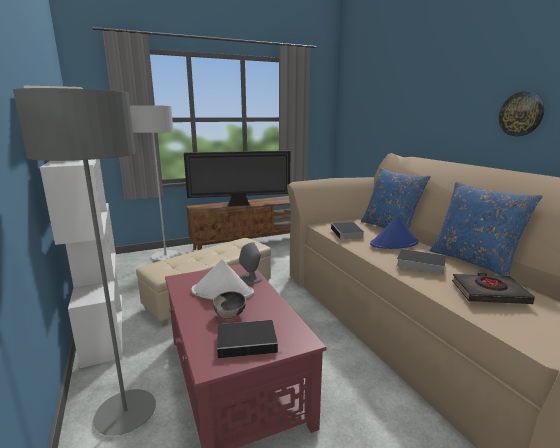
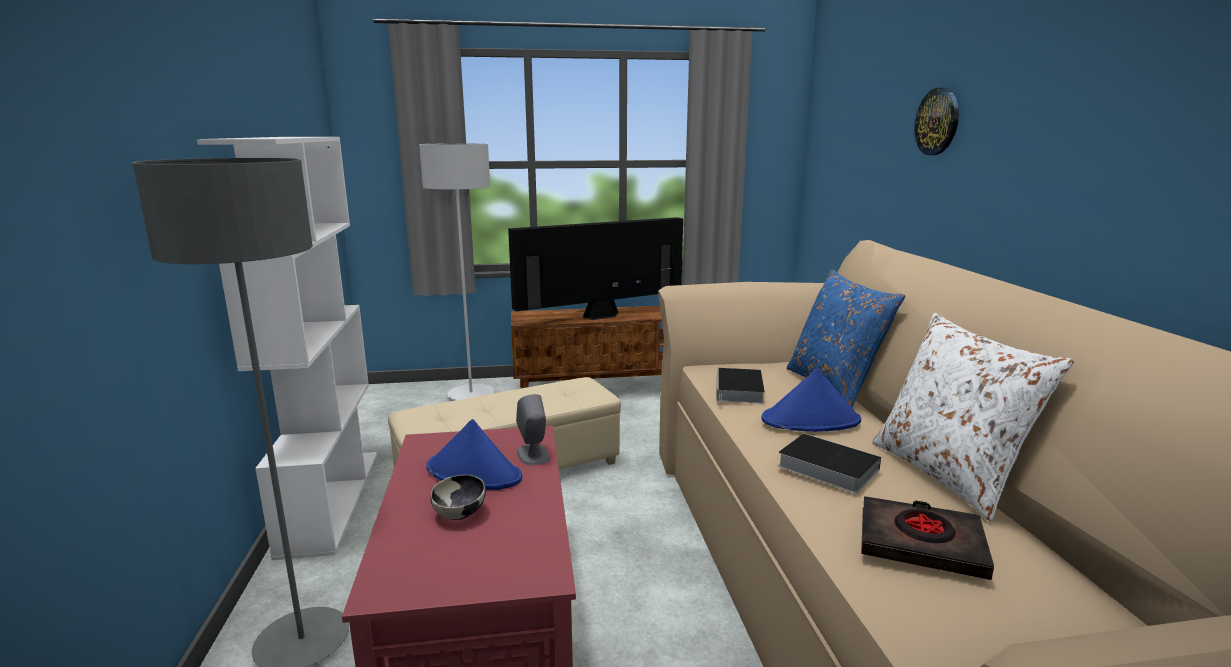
camera: 15 degrees right, 0 degrees up
(223, 292) = (474, 473): white hat -> blue hat
(240, 205) = (600, 316): television -> television turned 150 degrees clockwise
(249, 342) = (459, 563): book -> none
(473, 261) = (948, 474): blue pillow -> white pillow
(521, 114) = (1104, 180): wall clock -> wall clock (937, 121)

